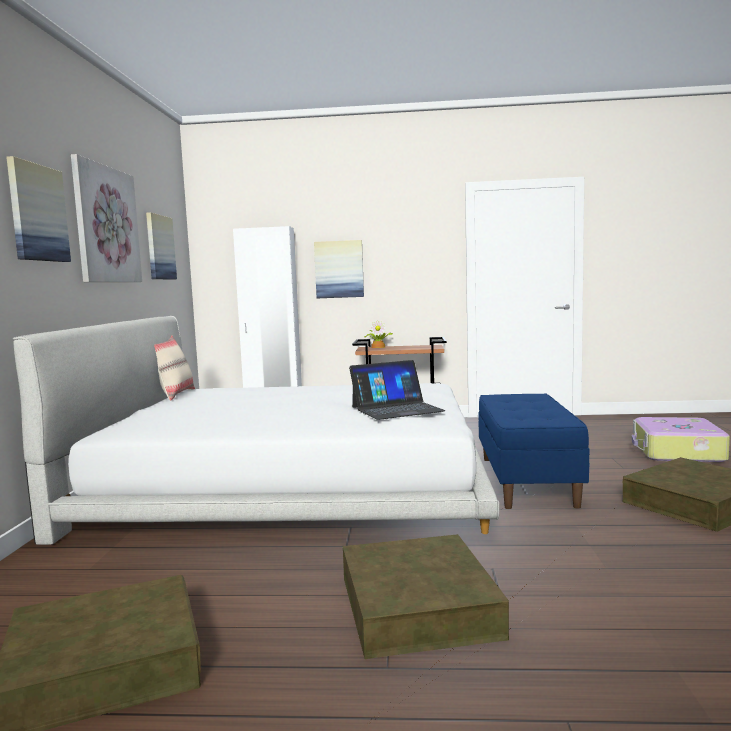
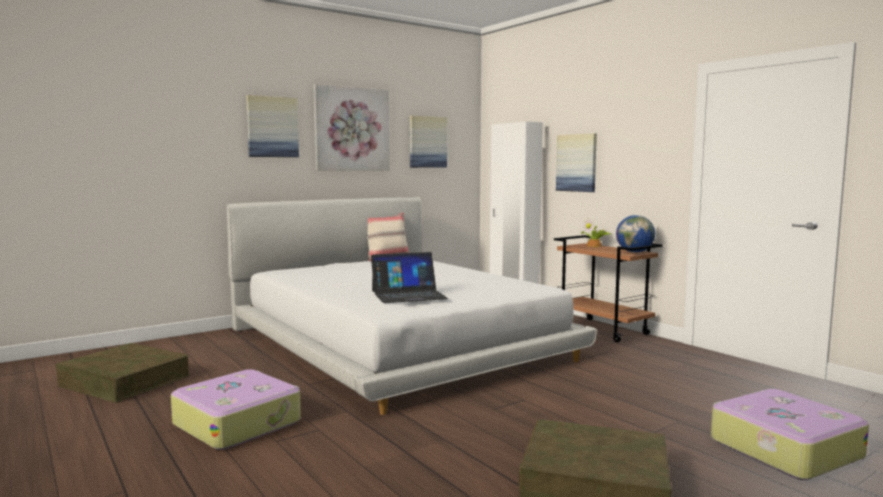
camera: 50 degrees right, 0 degrees up
(397, 409) = (408, 295): laptop -> laptop turned 45 degrees counterclockwise
(417, 606) = (238, 422): brown storage box -> suitcase
(429, 346) = (635, 252): none -> globe
(525, 480) = (530, 401): blue bench -> none

